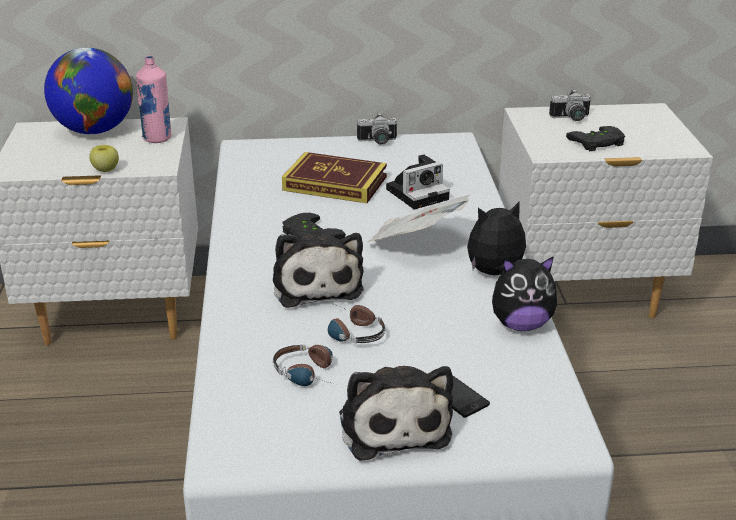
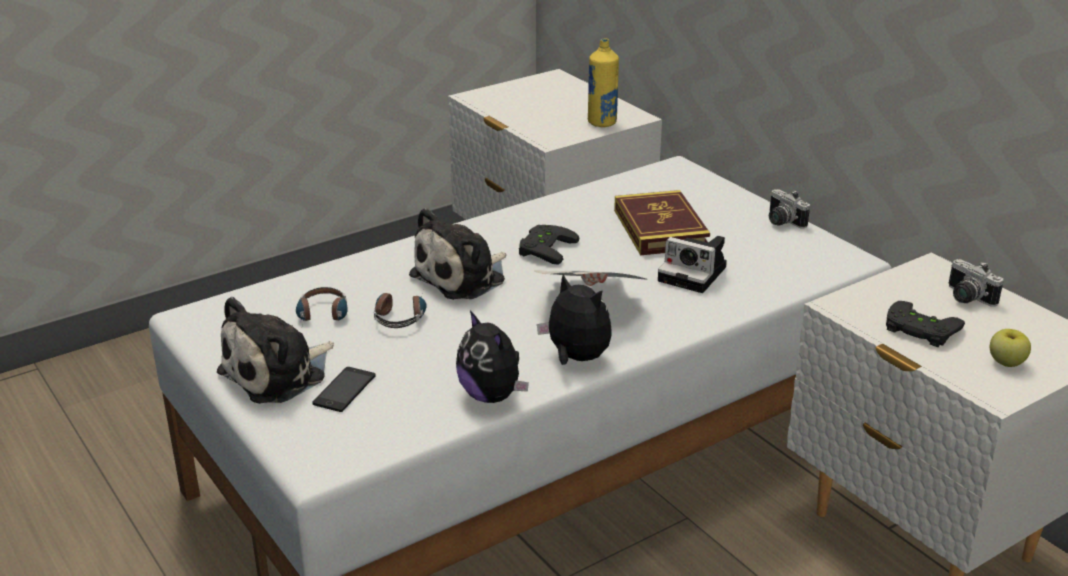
camera: 60 degrees right, 0 degrees up
(94, 130) = (582, 97): globe -> none
(105, 170) = (519, 125): apple -> apple (1006, 362)
(157, 138) = (602, 122): pink bottle -> yellow bottle

